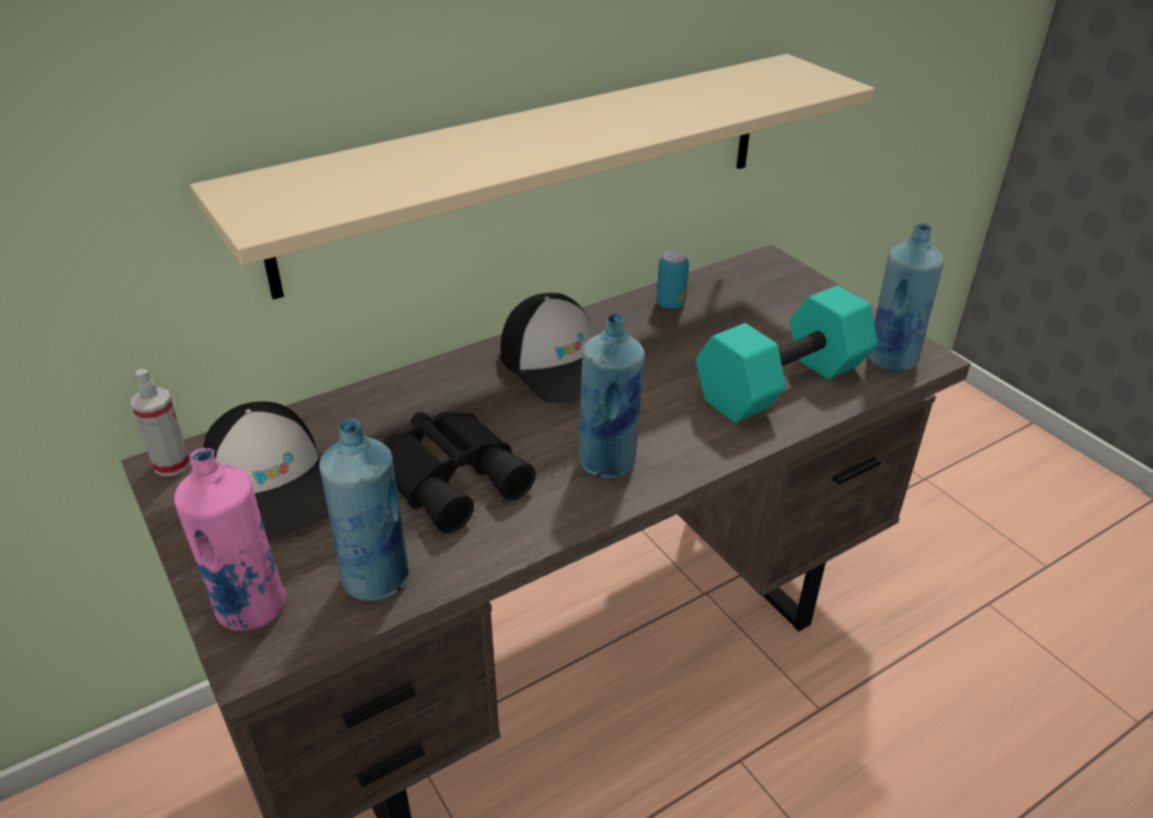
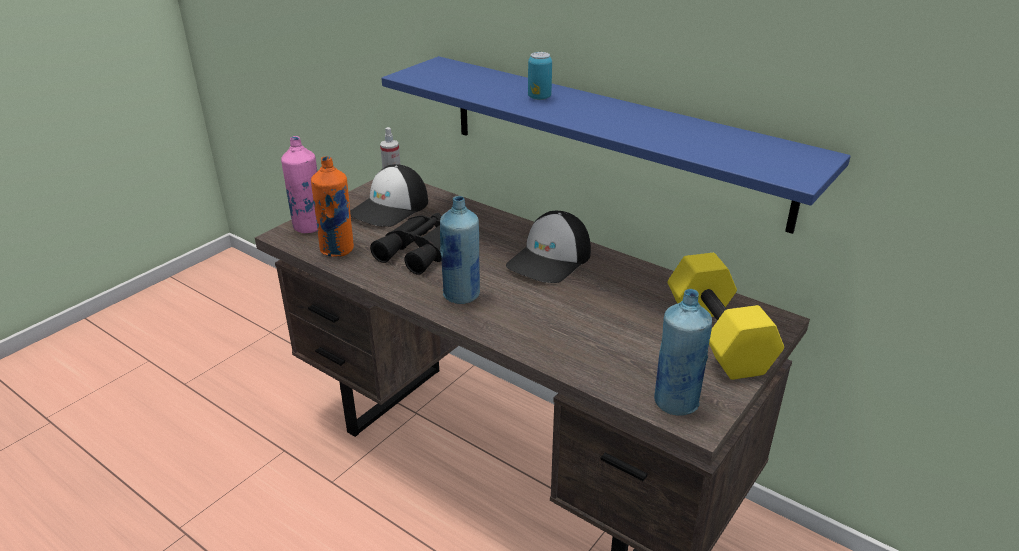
camera: 70 degrees right, 5 degrees down
(376, 578) = (338, 250): blue bottle -> orange bottle
(535, 168) = (611, 138): beige shelf -> blue shelf
(670, 303) = (662, 286): can -> can (539, 97)
(781, 381) = (599, 349): turquoise dumbbell -> none
(786, 300) = (720, 337): none -> yellow dumbbell

